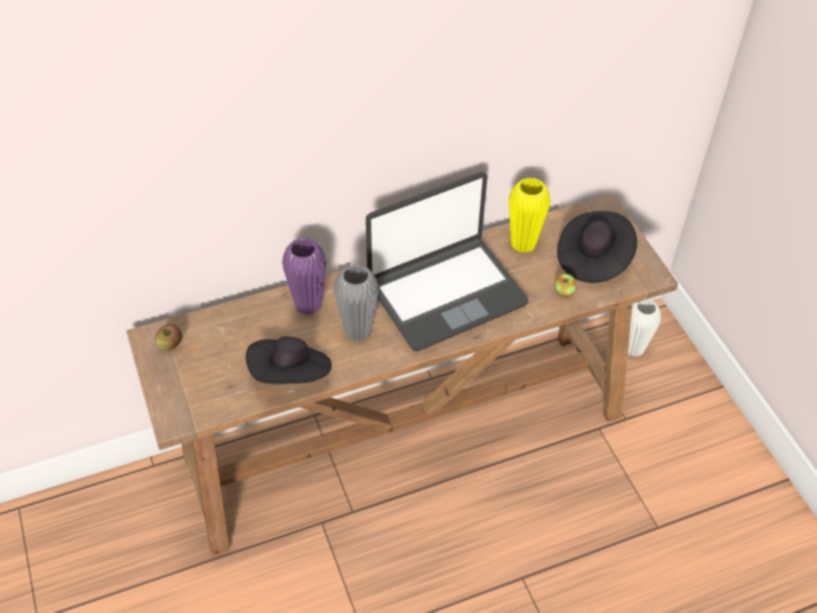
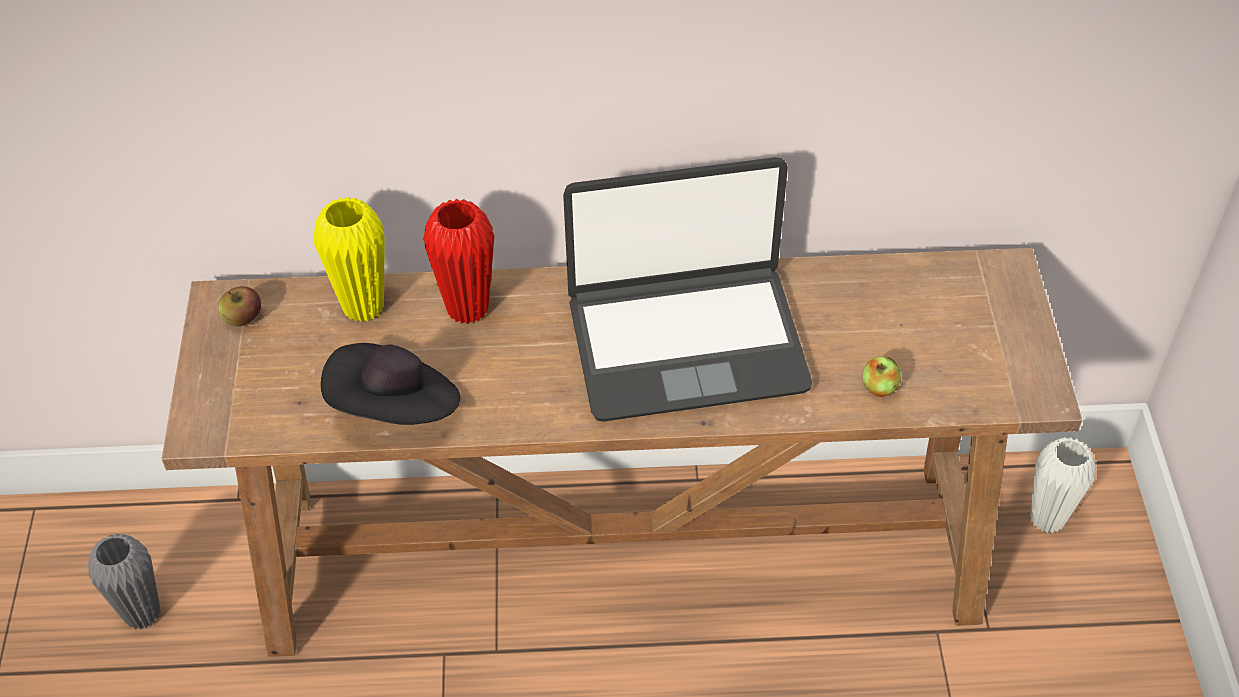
camera: 20 degrees right, 0 degrees up
(308, 305) = (467, 309): purple vase -> red vase
(358, 331) = (524, 367): grey vase -> grey vase (142, 614)
(523, 244) = (845, 294): yellow vase -> yellow vase (363, 306)
(593, 259) = (952, 345): black hat -> none

